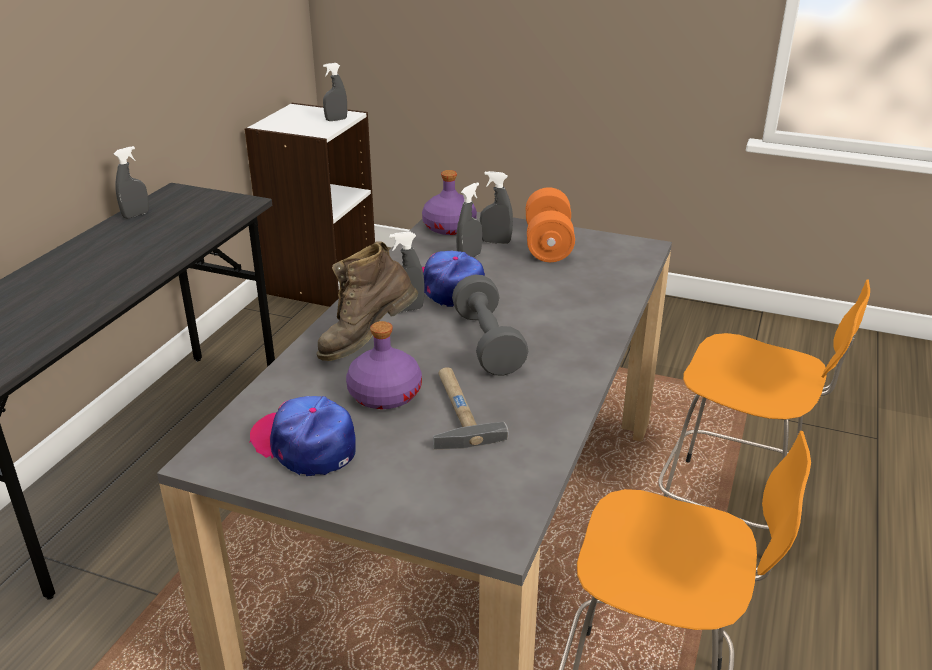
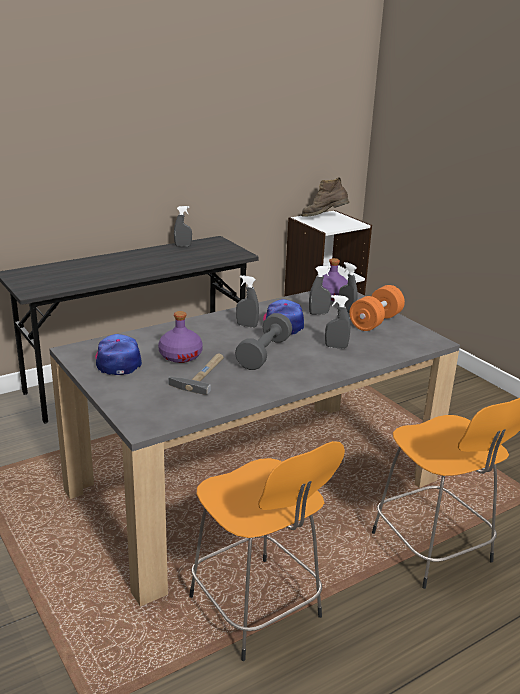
camera: 35 degrees right, 5 degrees down
(336, 120) = (346, 224): grey spray bottle -> grey spray bottle (336, 347)
(366, 342) = (205, 332): brown boot -> brown boot (324, 218)

